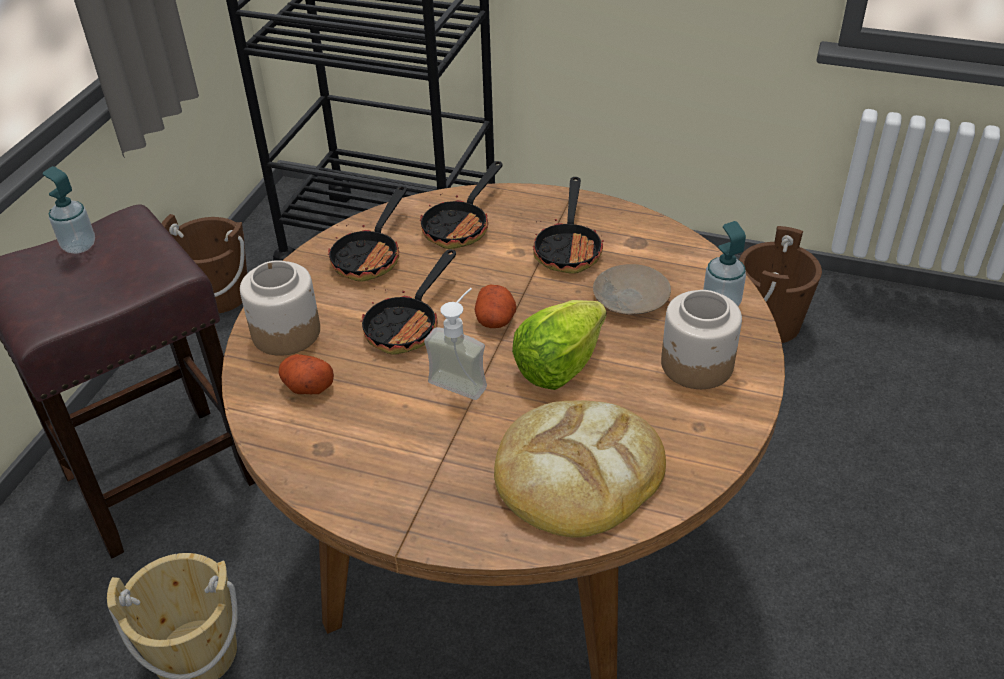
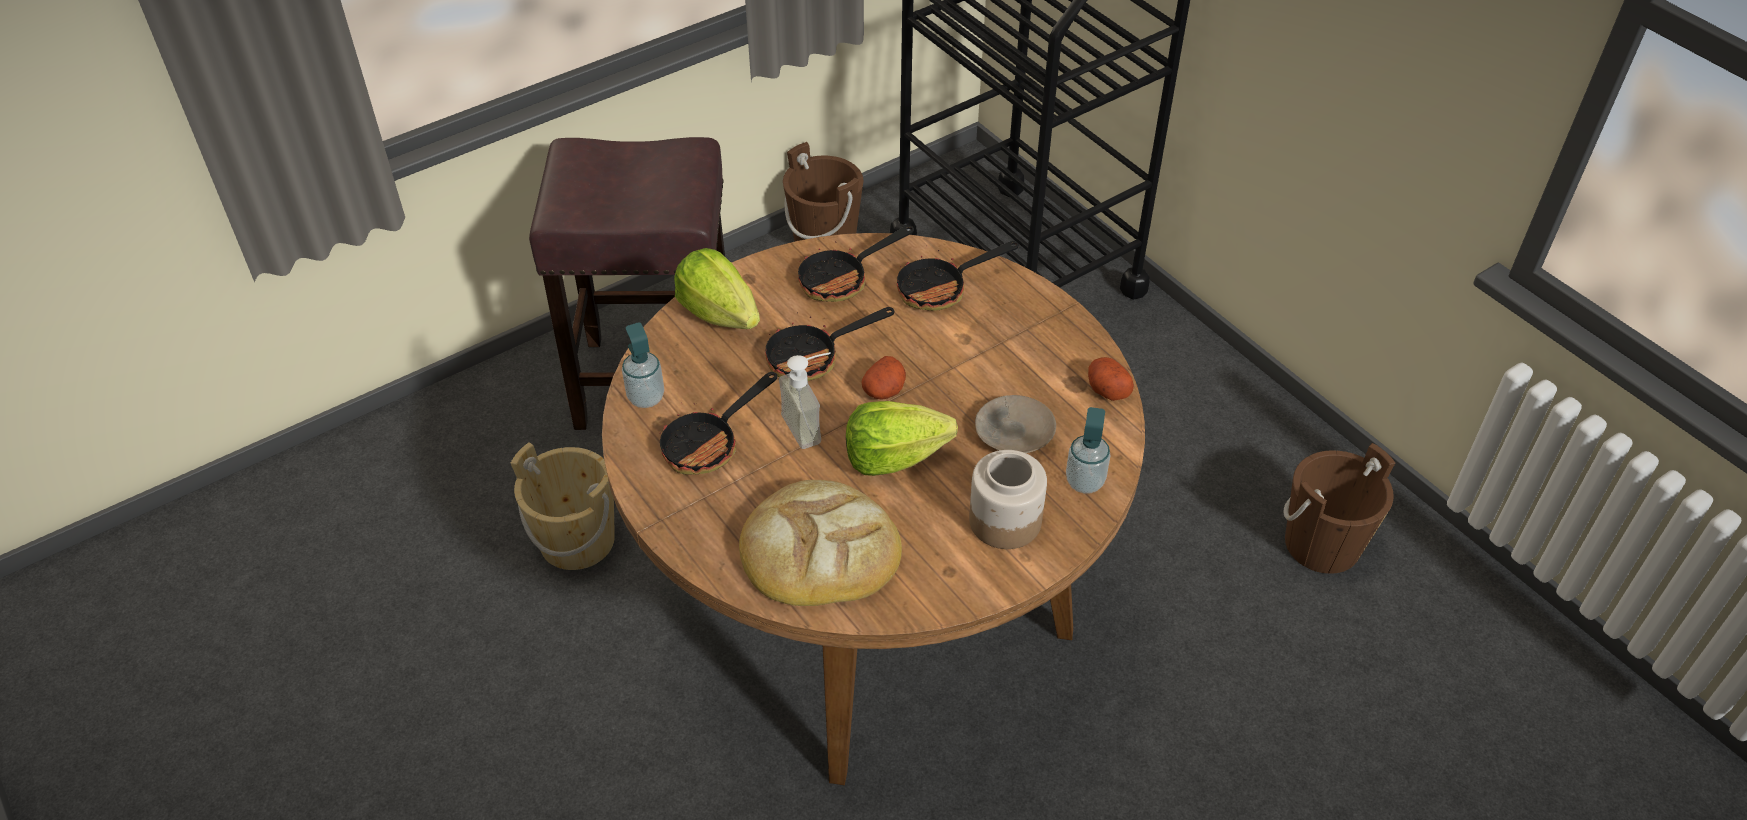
camera: 35 degrees right, 5 degrees up
(79, 246) = (639, 157): soap dispenser -> soap dispenser (646, 397)
(286, 332) = (719, 313): jar -> lettuce
(306, 386) = (694, 367): potato -> potato (1107, 389)
(569, 248) = (1010, 358): frying pan -> frying pan (709, 443)

